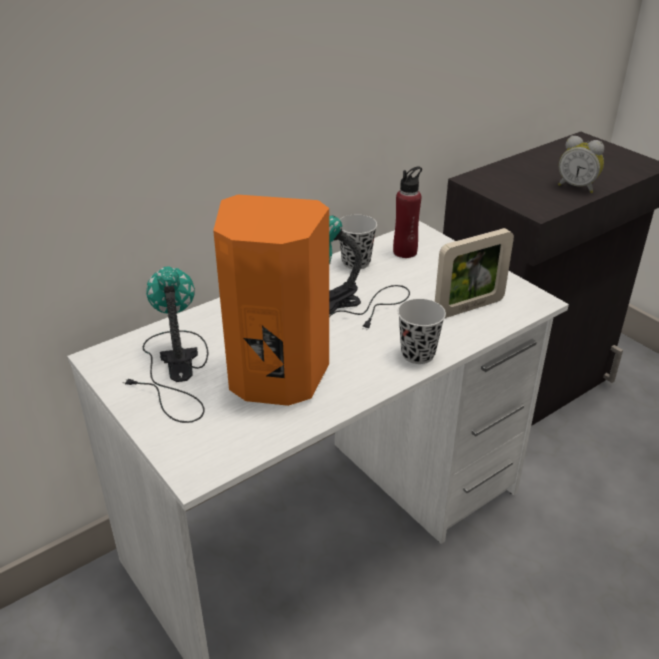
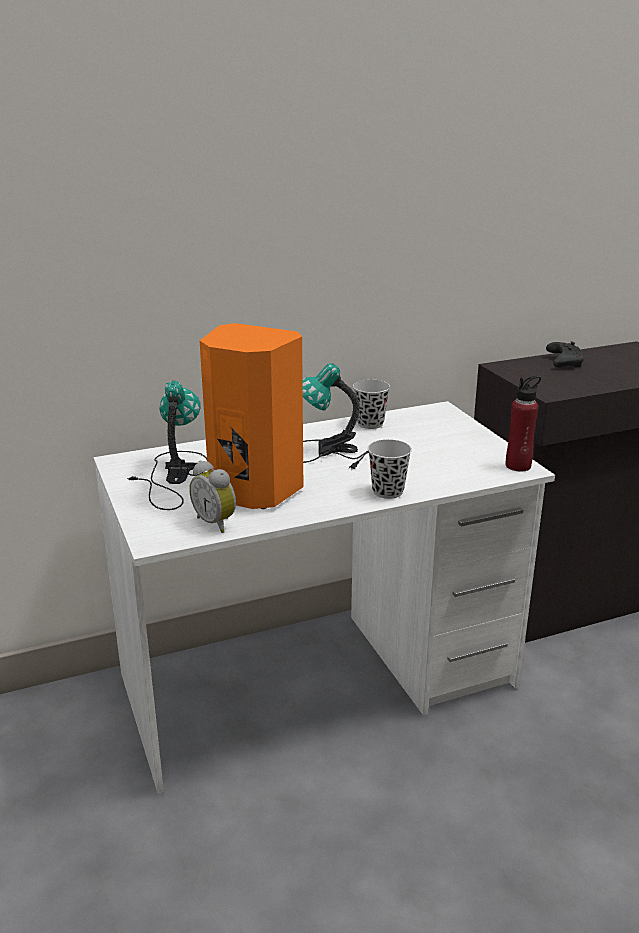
camera: 15 degrees right, 10 degrees down
(405, 252) = (420, 421): red bottle -> red bottle (518, 466)
(469, 307) = (455, 466): picture frame -> none
(529, 167) = (563, 362): none -> black game controller
(577, 187) = (601, 380): alarm clock -> alarm clock (216, 523)

